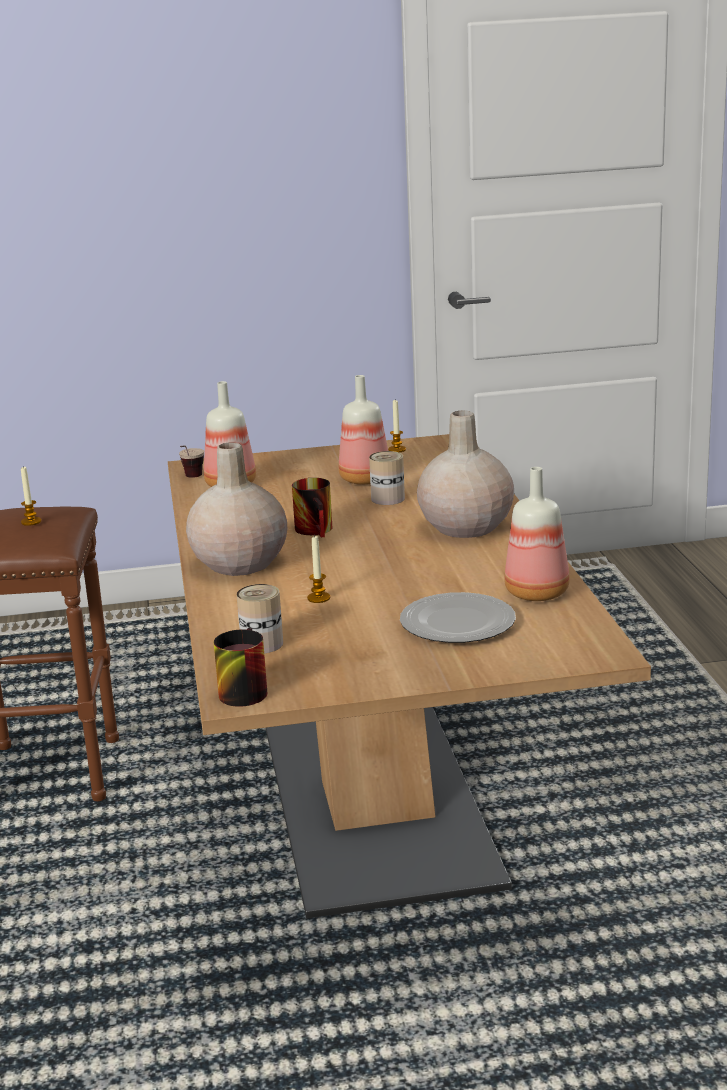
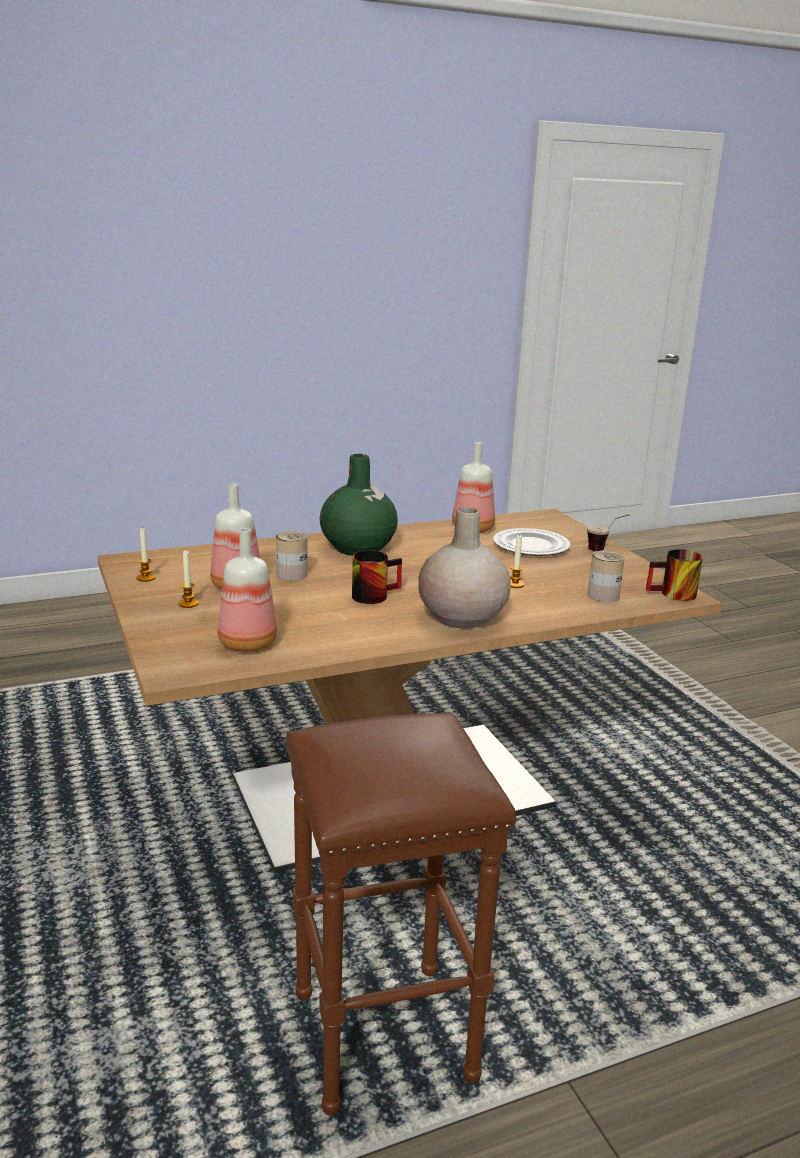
camera: 105 degrees left, 0 degrees up
(31, 522) = (399, 733): candle -> candle (188, 604)
(191, 479) = (221, 668): cup -> cup (605, 549)
(465, 527) = (358, 548): beige vase -> green vase

